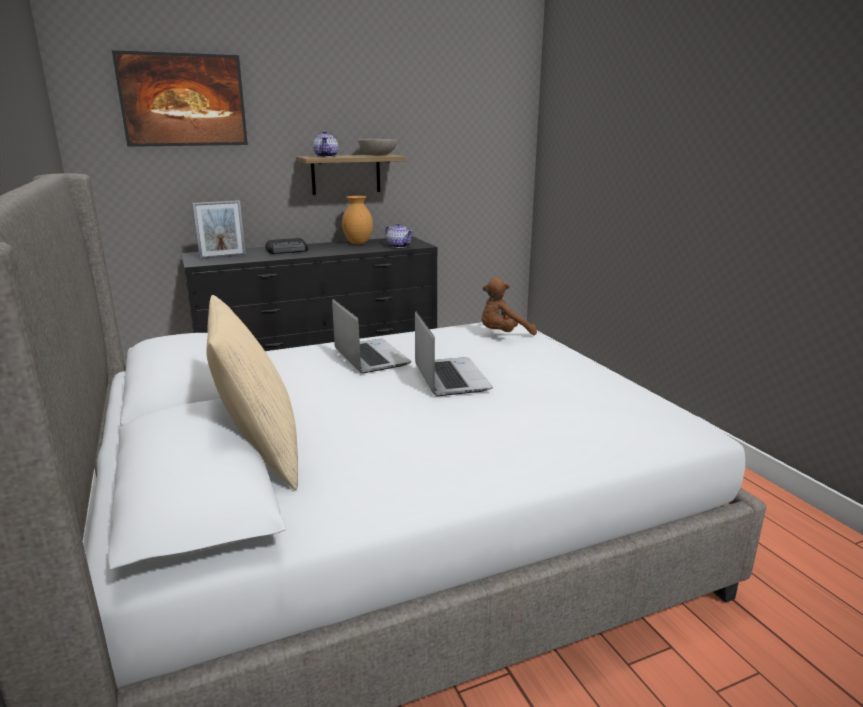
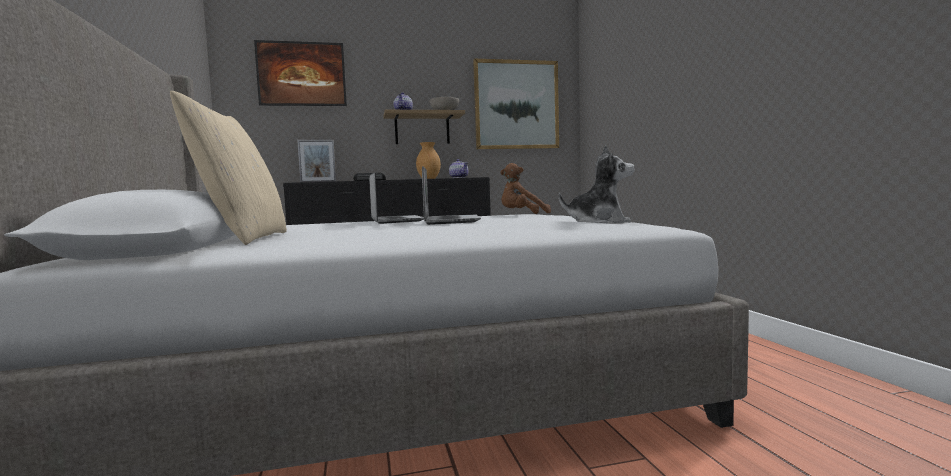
camera: 10 degrees right, 15 degrees down
(462, 139) = (516, 105): none -> picture
(623, 404) = (599, 222): none -> plush toy

